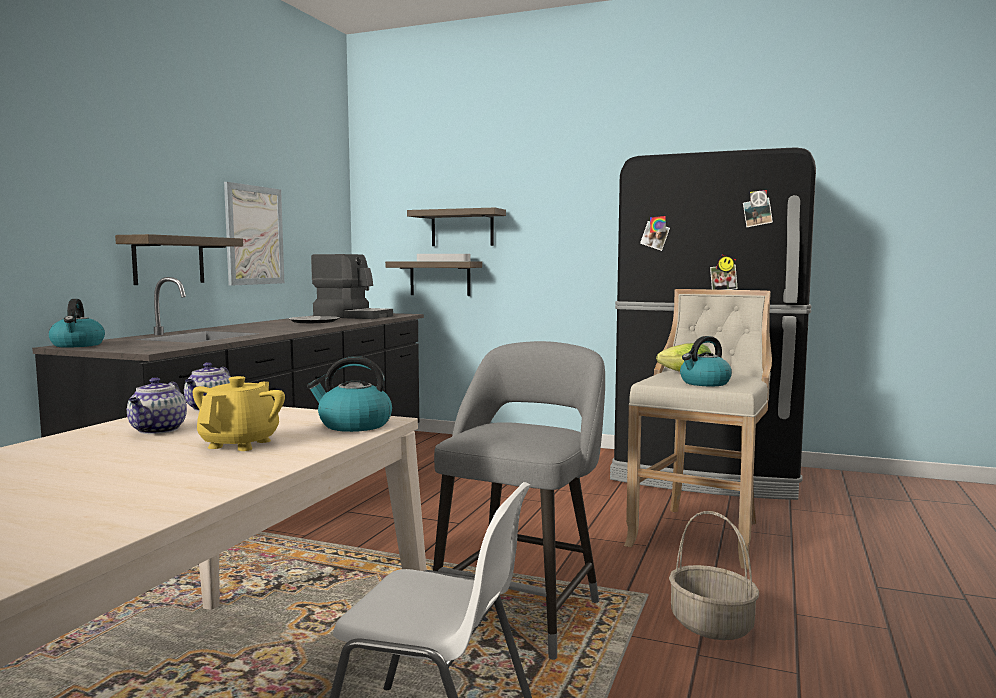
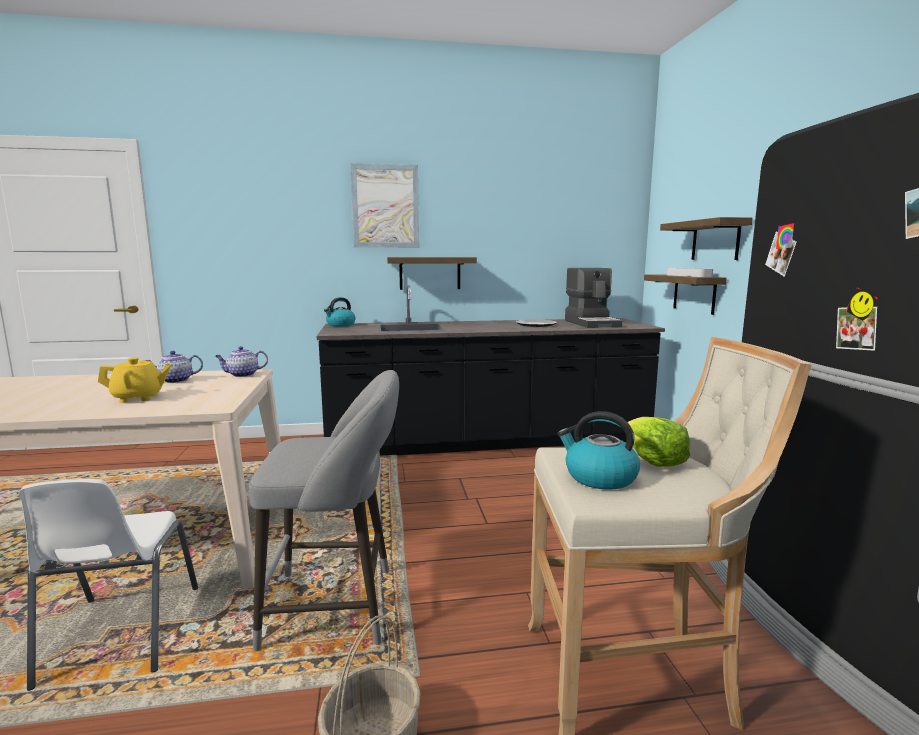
camera: 60 degrees right, 5 degrees up
(254, 235) = (515, 253): picture -> picture (385, 206)
(354, 425) = (198, 405): kettle -> none

